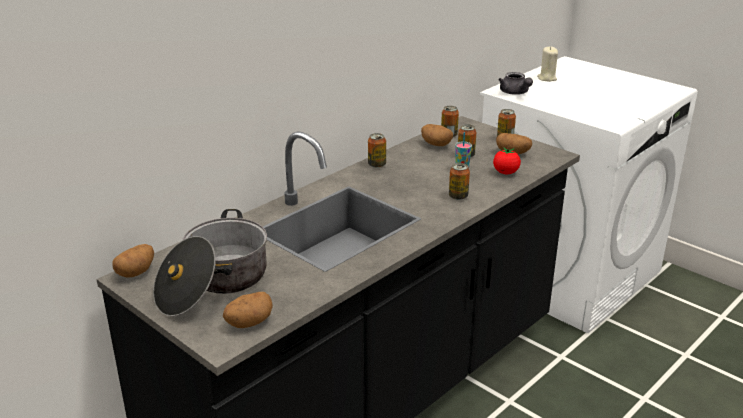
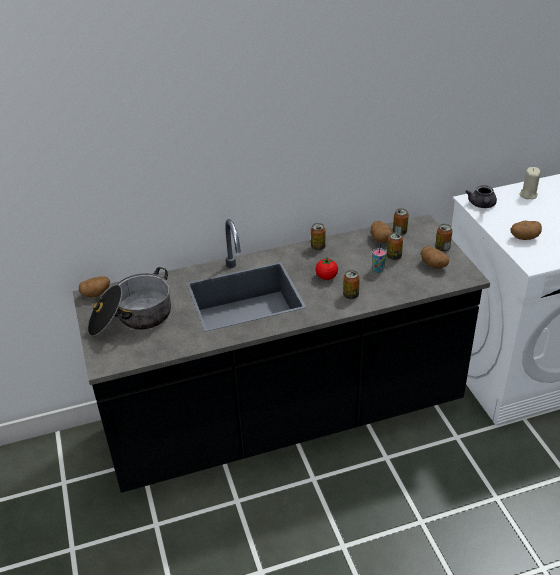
camera: 30 degrees right, 10 degrees up
(249, 323) = (129, 355): potato -> potato (524, 237)
(505, 172) = (409, 283): tomato -> tomato (326, 277)

